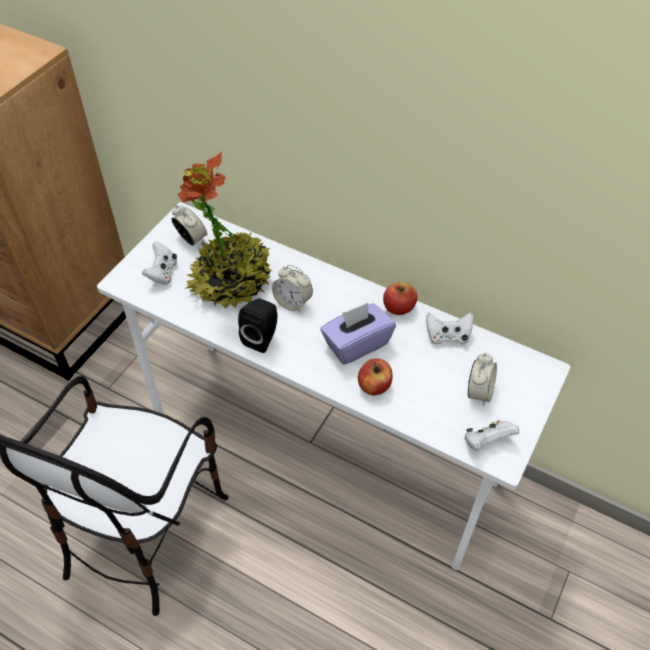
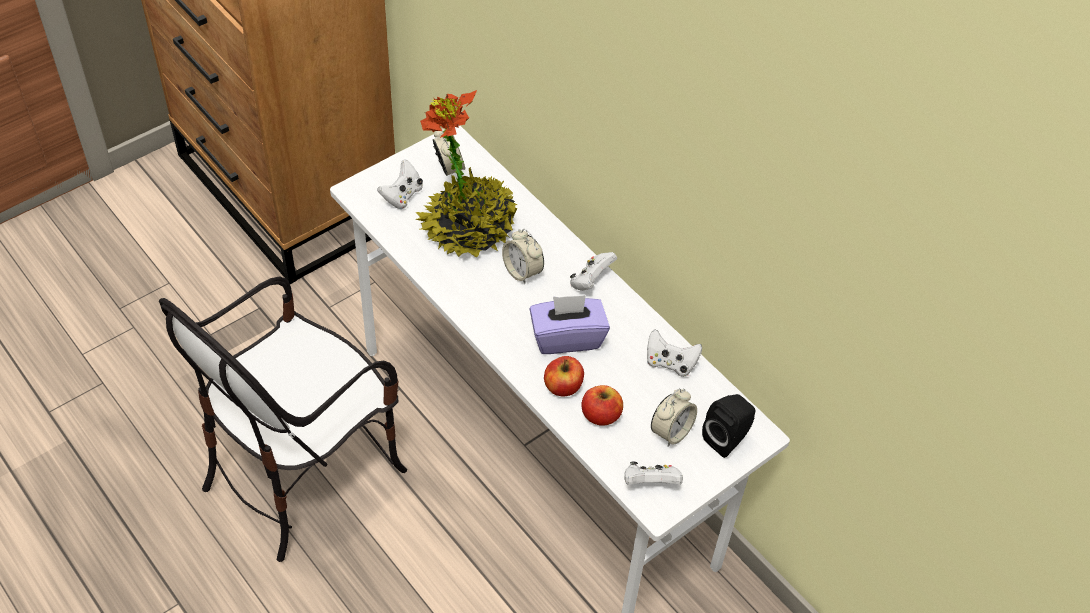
camera: 20 degrees right, 0 degrees up
(262, 338) = (472, 297): black speaker -> black speaker (727, 438)
(351, 292) = (590, 281): none -> white game controller
(398, 307) = (633, 314): apple -> apple (601, 415)

